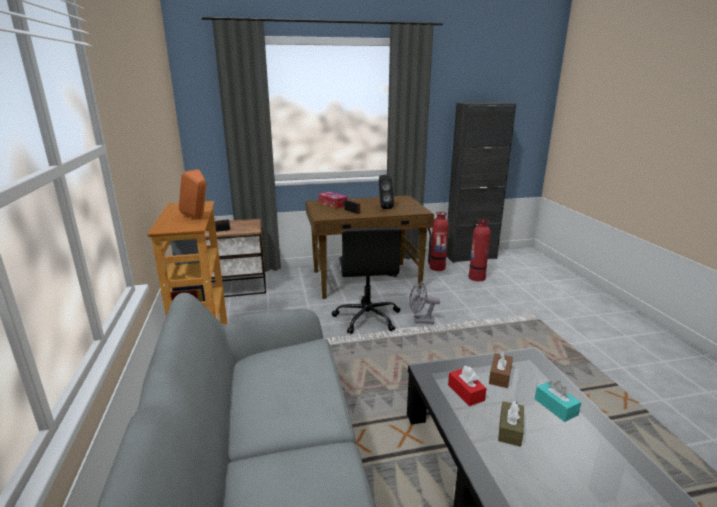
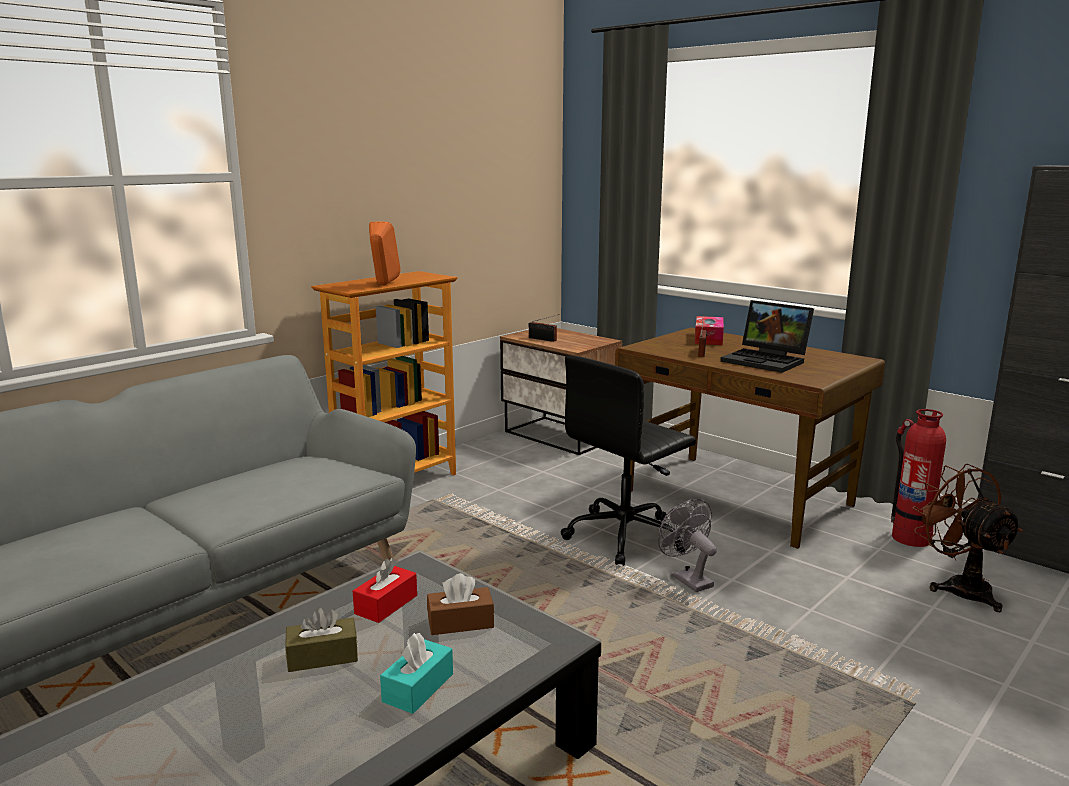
camera: 55 degrees right, 5 degrees down
(384, 207) = (767, 361): black speaker -> laptop
(477, 277) = (959, 587): fire extinguisher -> brown fan

